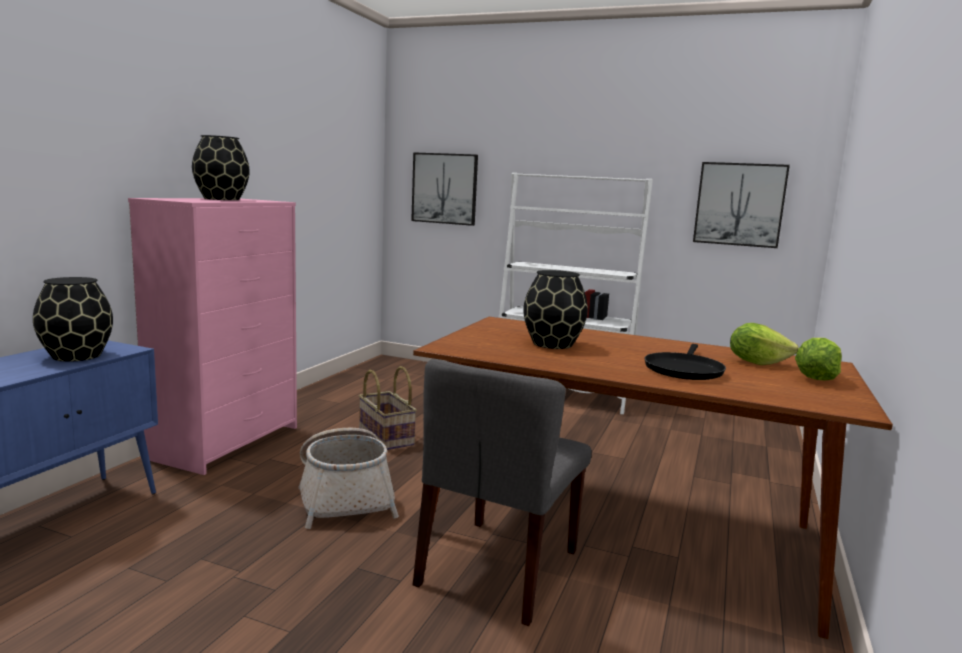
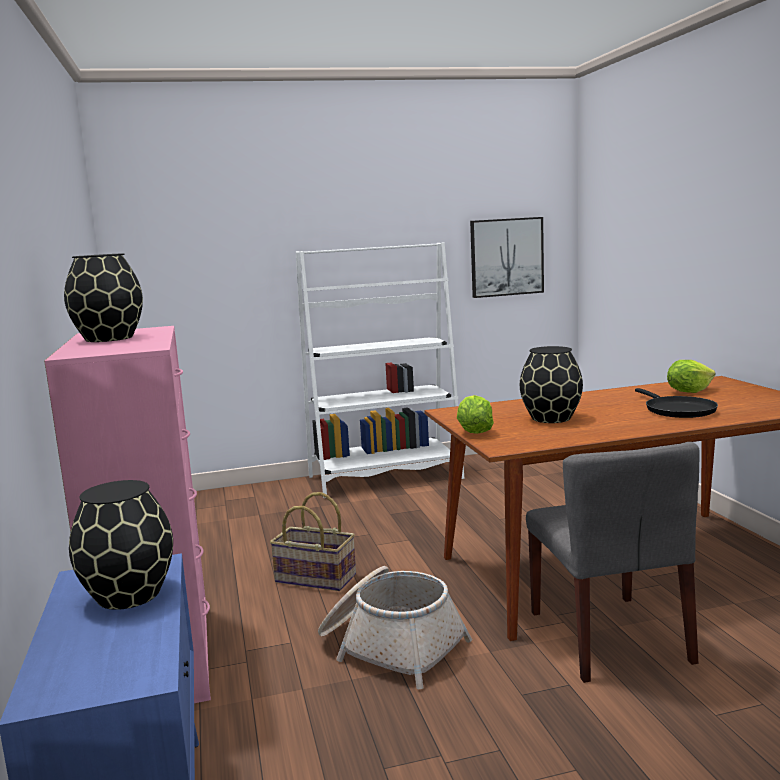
camera: 35 degrees left, 0 degrees up
(444, 188) = (193, 278): picture -> none
(815, 378) = (744, 392): lettuce -> lettuce (474, 432)

